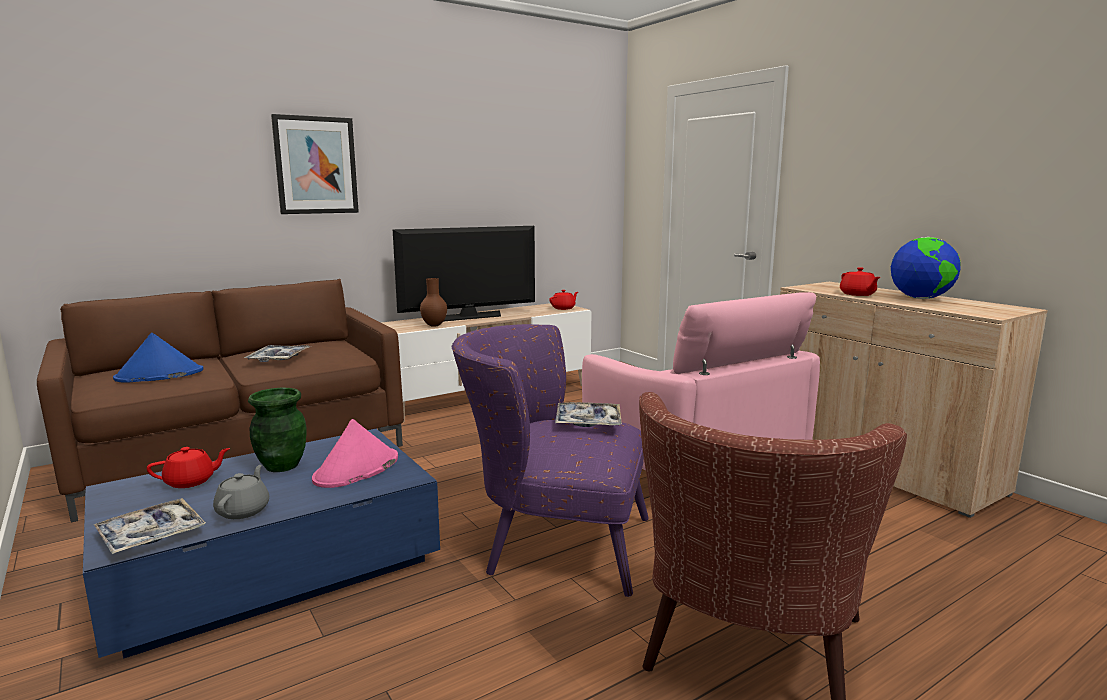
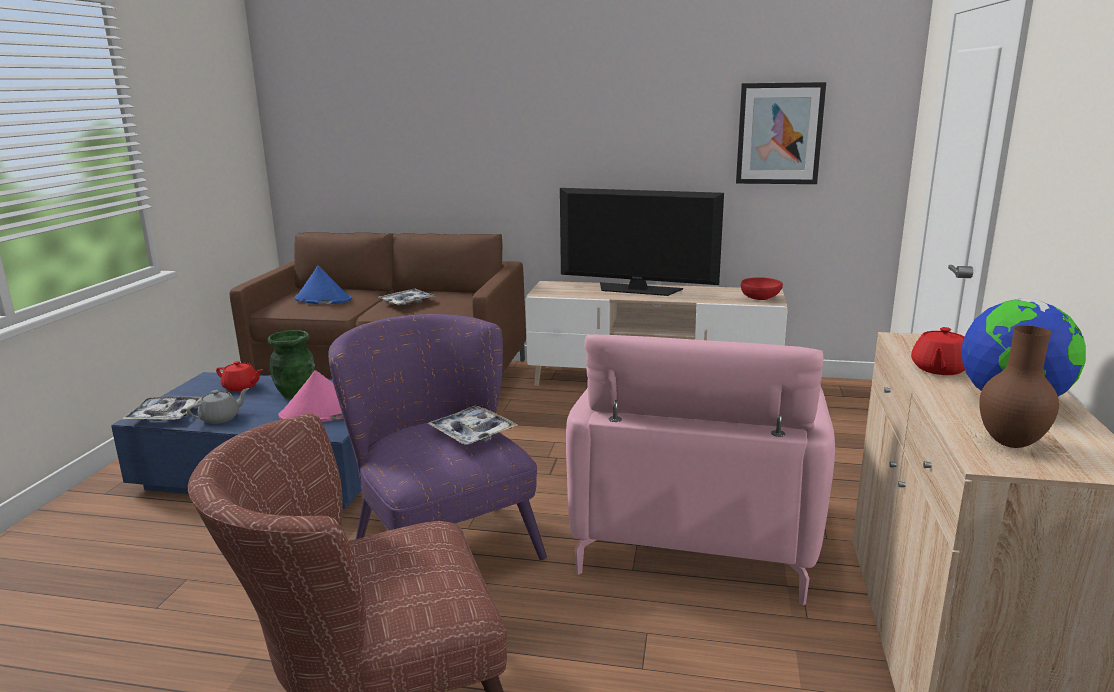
camera: 45 degrees right, 5 degrees up
(316, 165) = (498, 120): picture -> picture (779, 134)
(434, 325) = (581, 294): brown vase -> brown vase (1009, 444)
(564, 308) = (761, 298): red teapot -> red bowl

